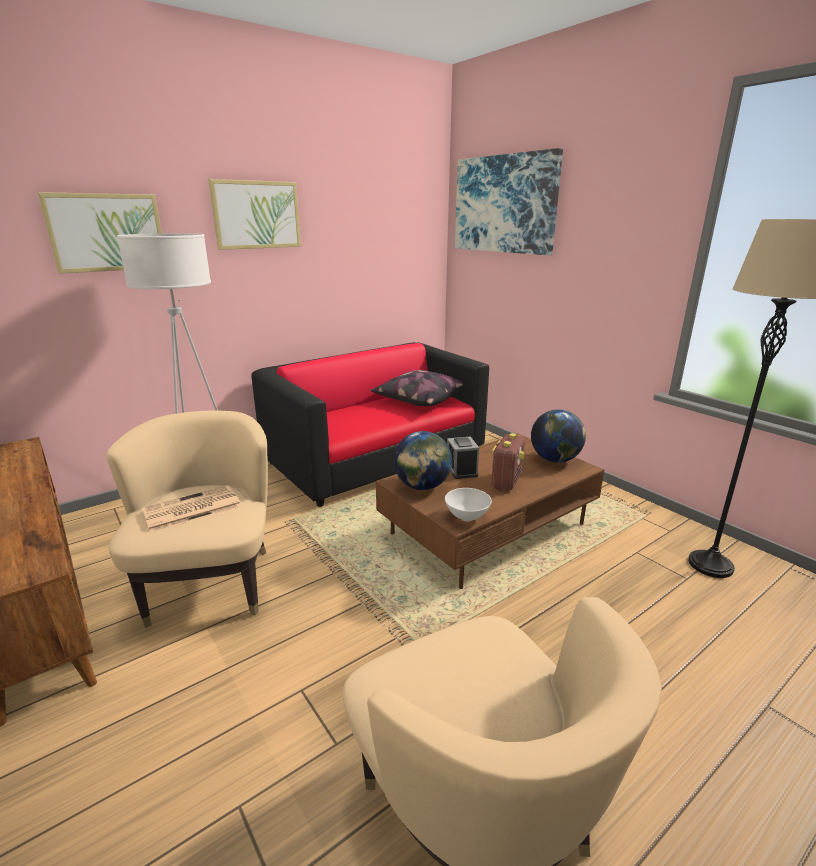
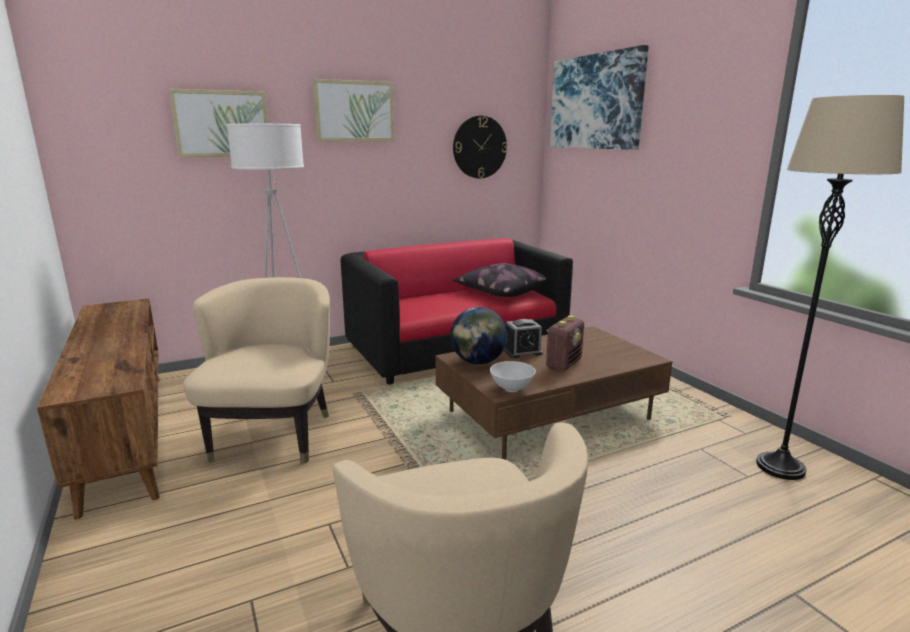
camera: 10 degrees right, 5 degrees down
(190, 509) = (257, 359): newspaper -> none
(386, 250) = (479, 147): none -> wall clock
(461, 470) = (522, 352): alarm clock -> alarm clock turned 105 degrees counterclockwise
(555, 460) = (622, 350): globe -> none

